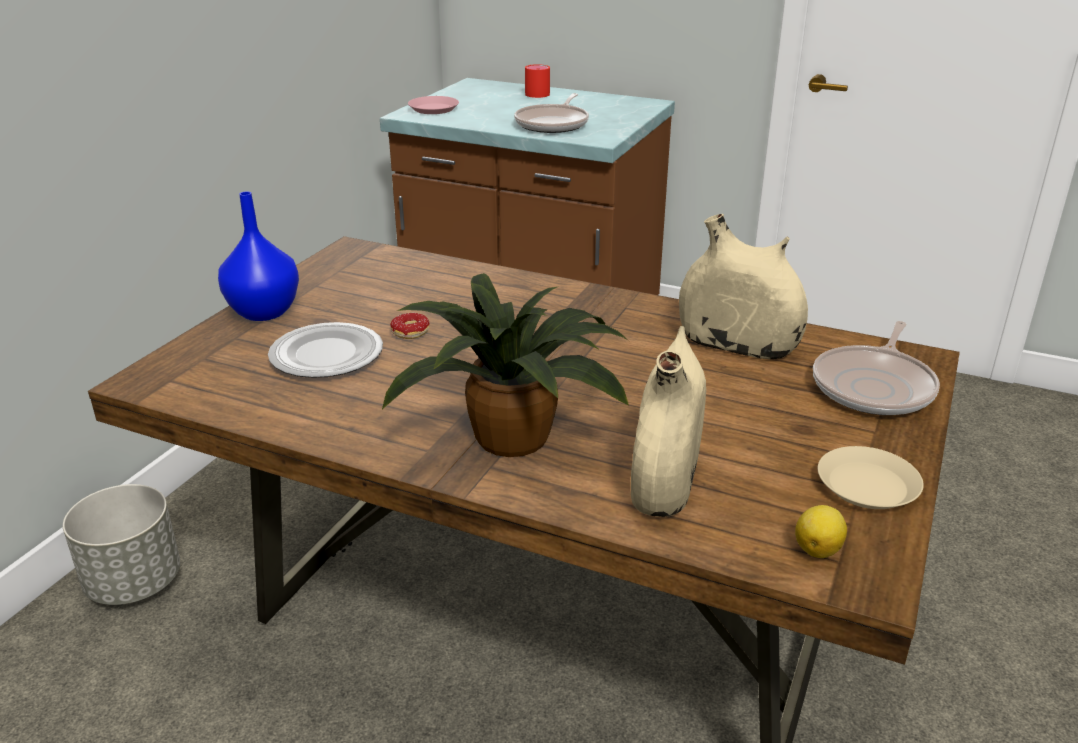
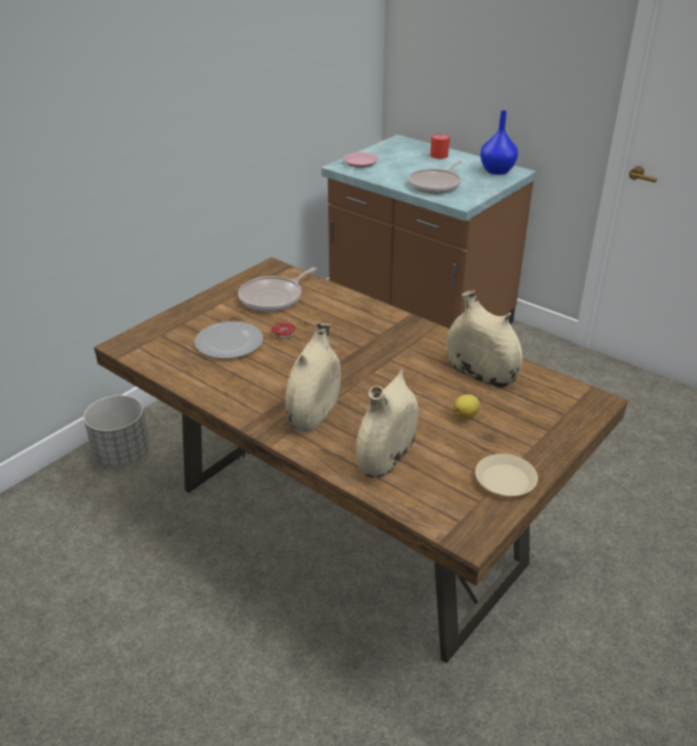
camera: 15 degrees right, 5 degrees up
(262, 312) = (203, 308): blue vase -> blue vase (496, 171)
(514, 434) = (314, 412): potted plant -> beige vase
(818, 549) = (452, 512): lemon -> lemon (466, 416)
(875, 386) = (553, 416): frying pan -> frying pan (274, 298)

